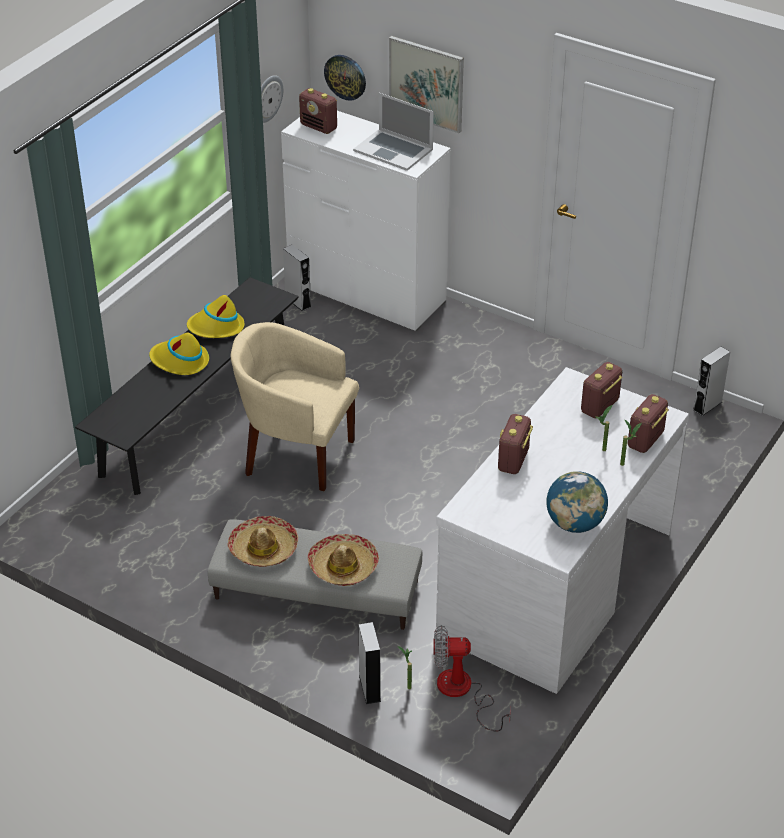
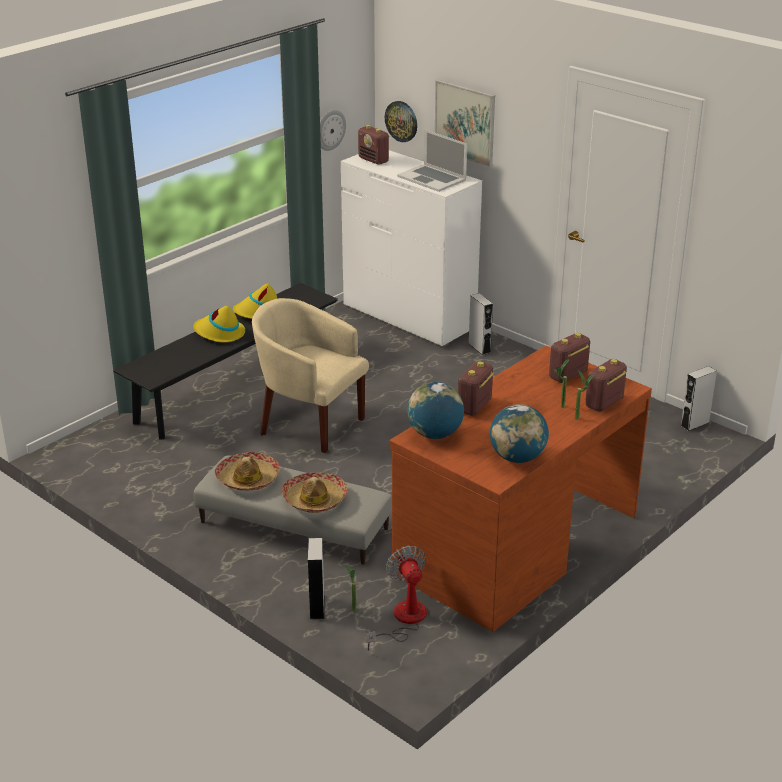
camera: 10 degrees right, 10 degrees down
(298, 302) = (347, 318): grey speaker -> grey speaker (479, 348)
(462, 692) = (403, 620): fan -> fan turned 60 degrees clockwise
(482, 503) = (435, 434): none -> globe
(555, 584) = (515, 544): white desk -> brown desk

